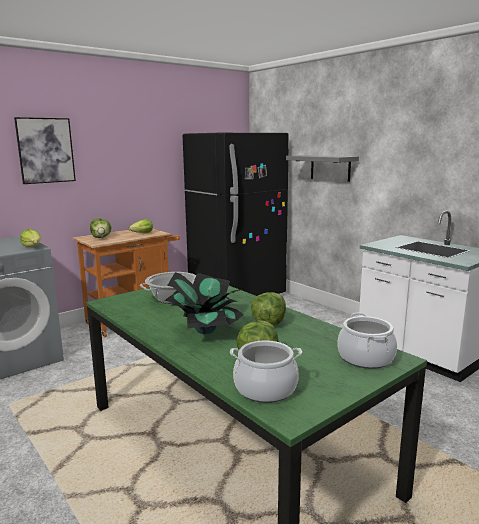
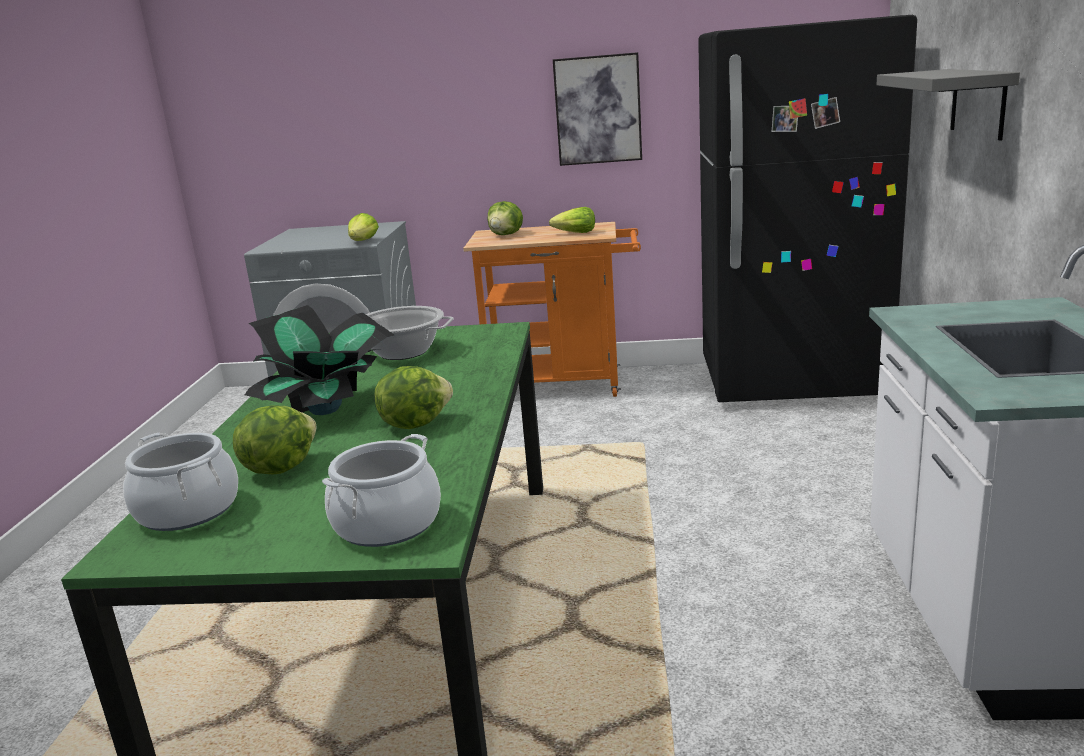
camera: 45 degrees right, 5 degrees up
(45, 150) = (436, 85): picture -> picture (598, 110)

